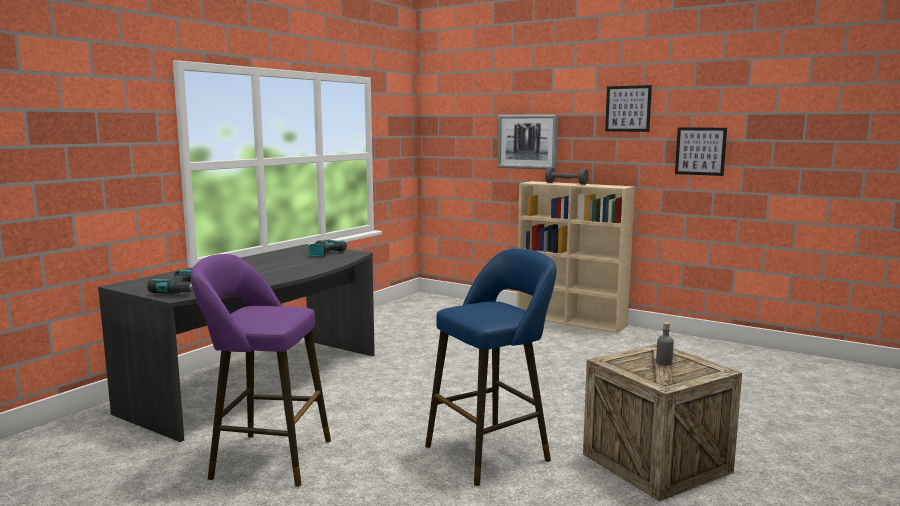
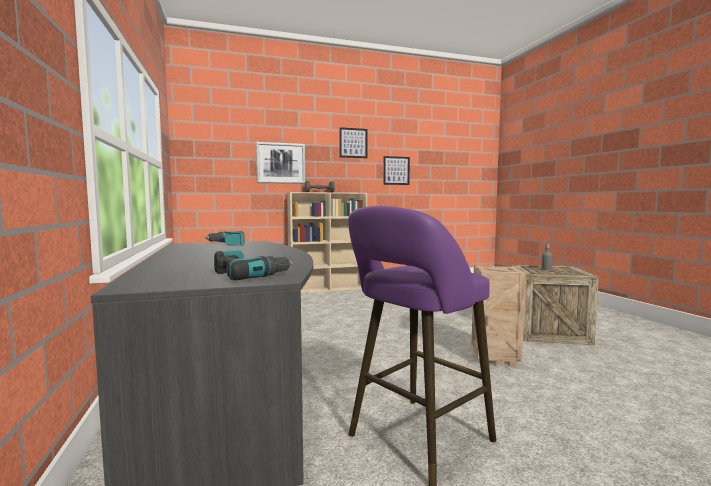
camera: 50 degrees left, 5 degrees down
(492, 451) = (495, 358): blue stool -> crate

